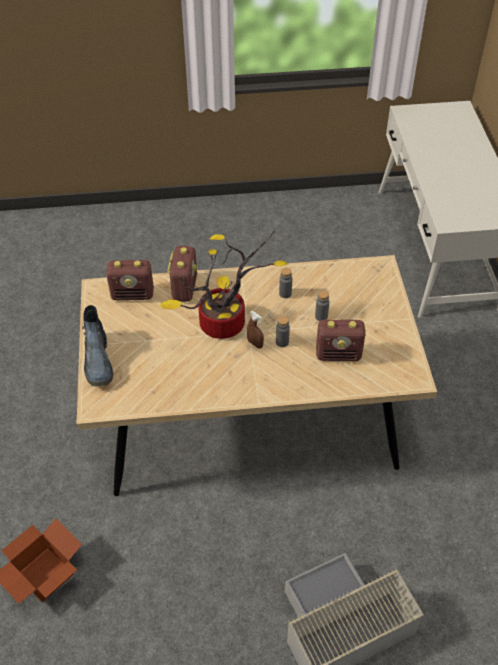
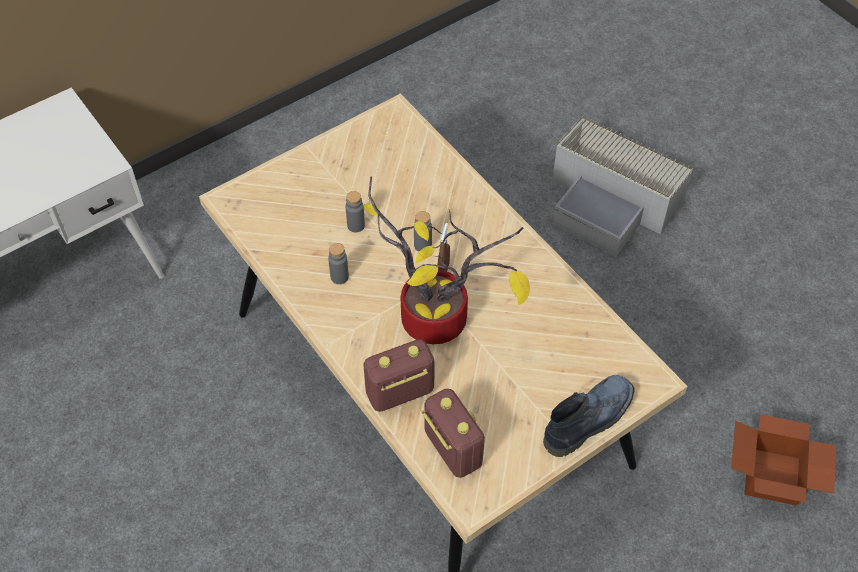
camera: 120 degrees left, 5 degrees up
(339, 354) = (405, 187): radio -> none

